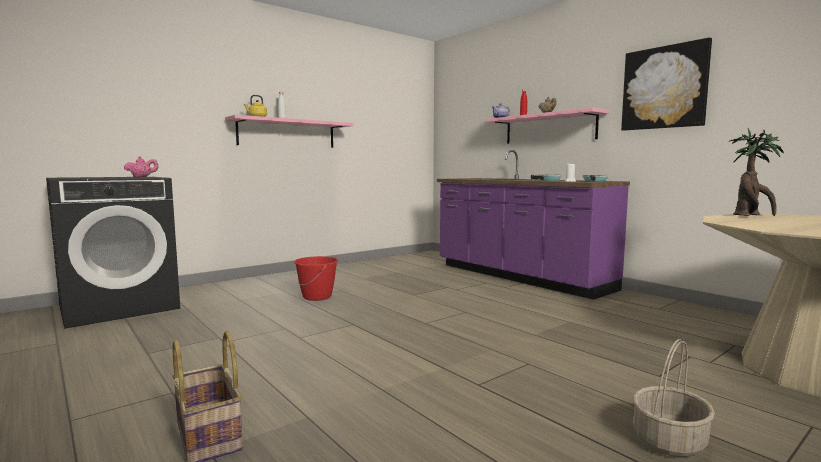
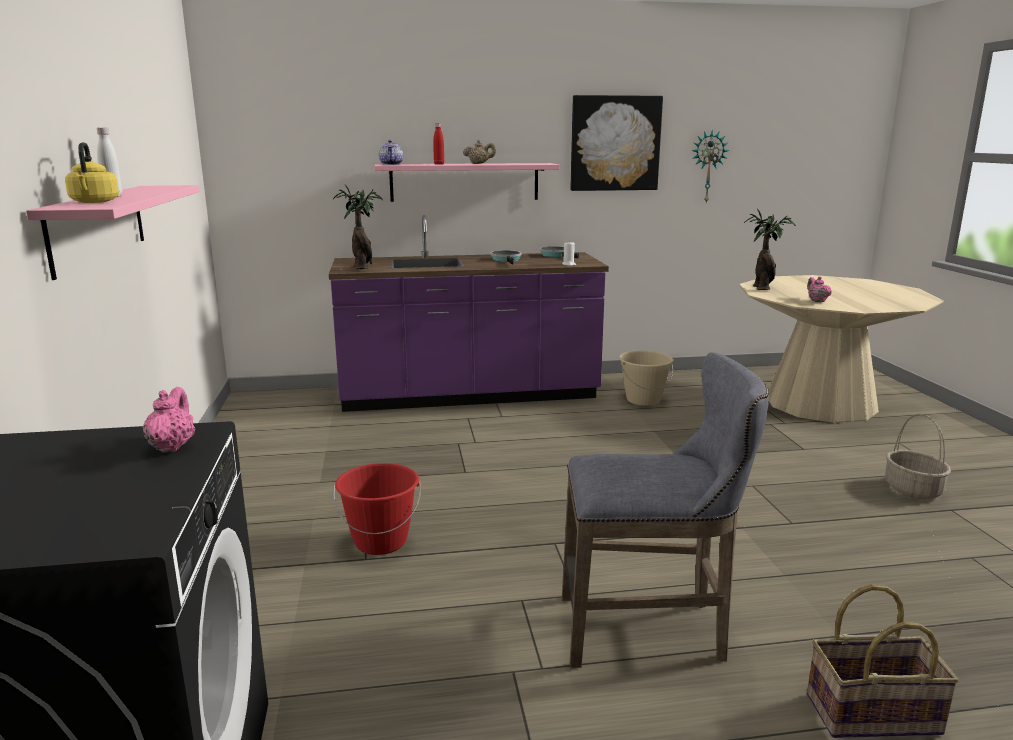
camera: 60 degrees left, 10 degrees up
(274, 359) = (651, 630): none -> grey stool
(462, 178) = (363, 267): none -> potted plant
(624, 310) = (643, 400): none -> beige bucket
(757, 223) = (816, 301): none -> pink teapot
(769, 98) = (707, 167): none -> wall clock

